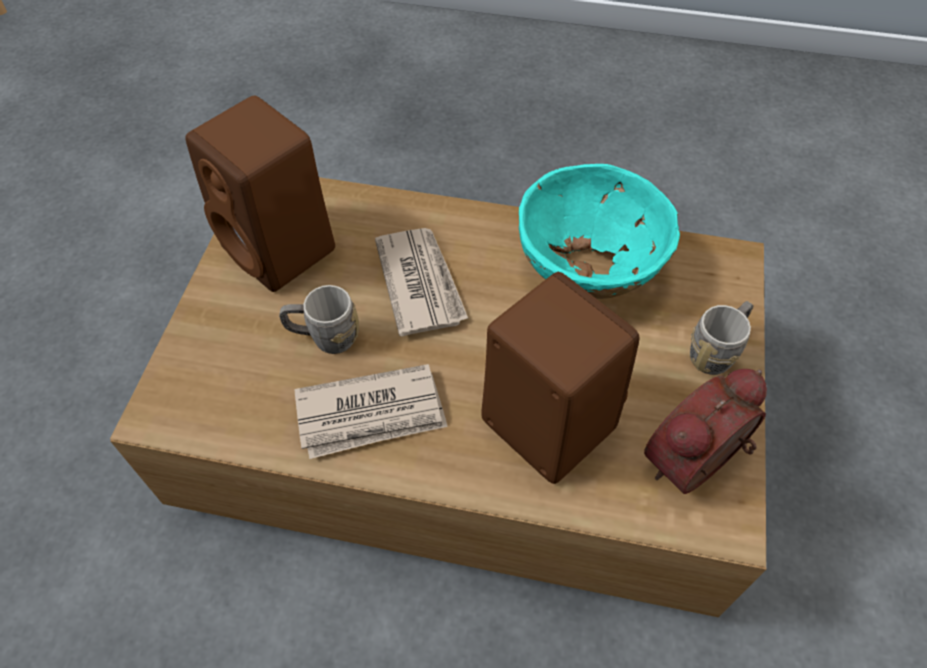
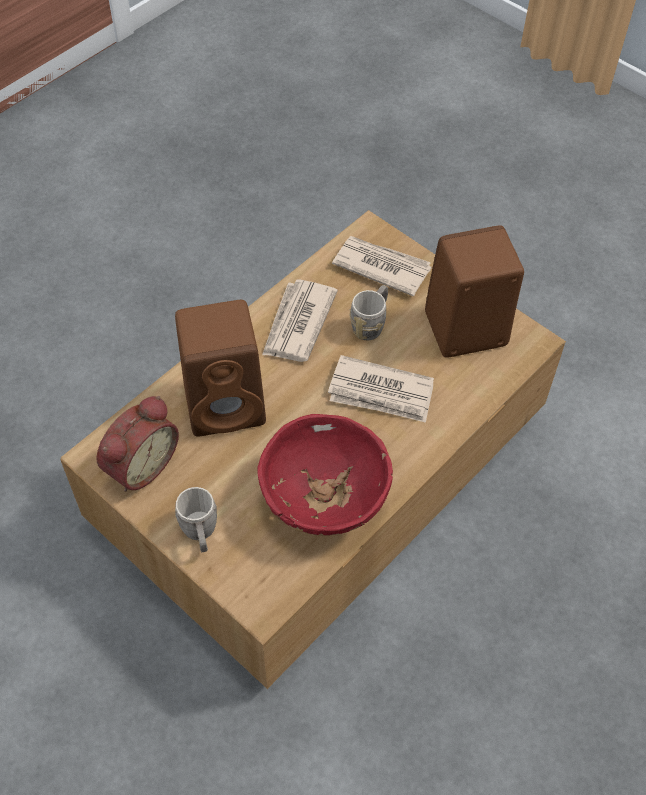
camera: 120 degrees right, 0 degrees up
(219, 371) = (381, 266): none -> newspaper
(588, 269) = (323, 500): turquoise bowl -> red bowl
(696, 464) = (139, 464): alarm clock -> alarm clock turned 45 degrees clockwise

